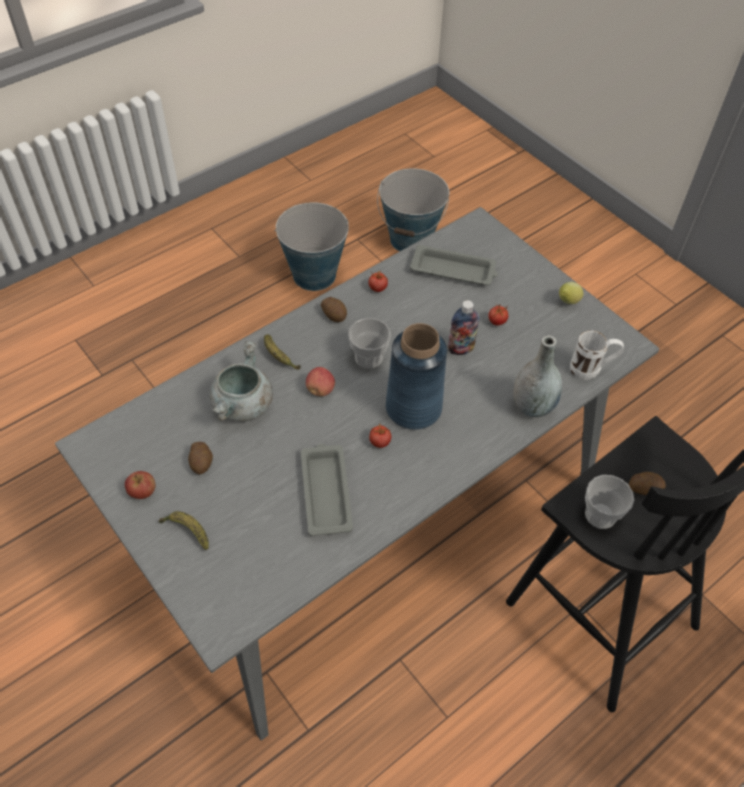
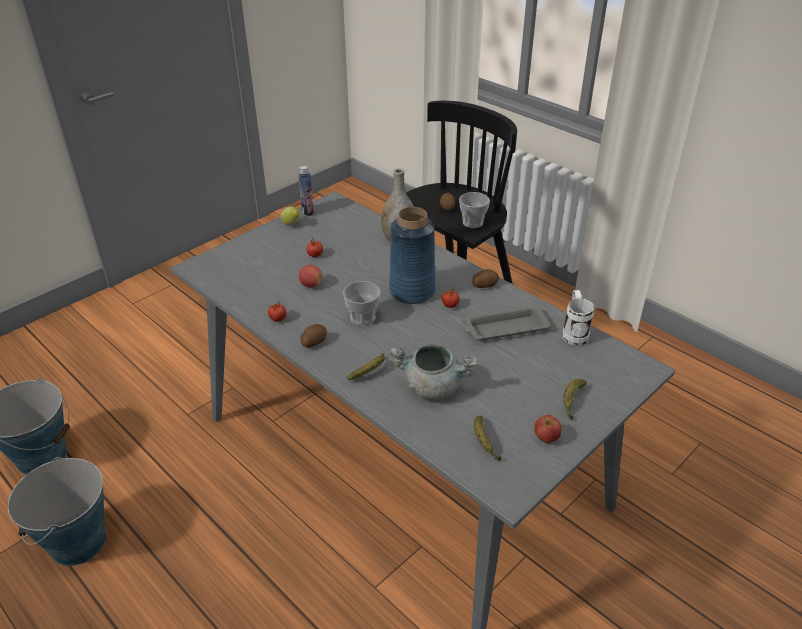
camera: 95 degrees left, 15 degrees down
(155, 437) = (484, 442): none -> banana
(202, 463) = (502, 404): potato -> potato (484, 285)
(320, 389) = (403, 342): apple -> apple (311, 285)
(454, 270) = (255, 278): grey tray -> none
(460, 349) = (346, 271): bottle -> bottle (307, 211)
(591, 370) = (359, 216): white mug -> white mug (574, 333)

